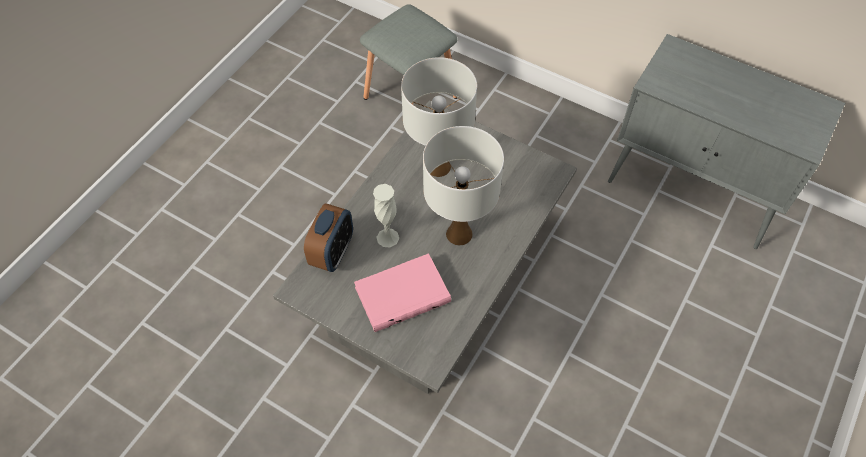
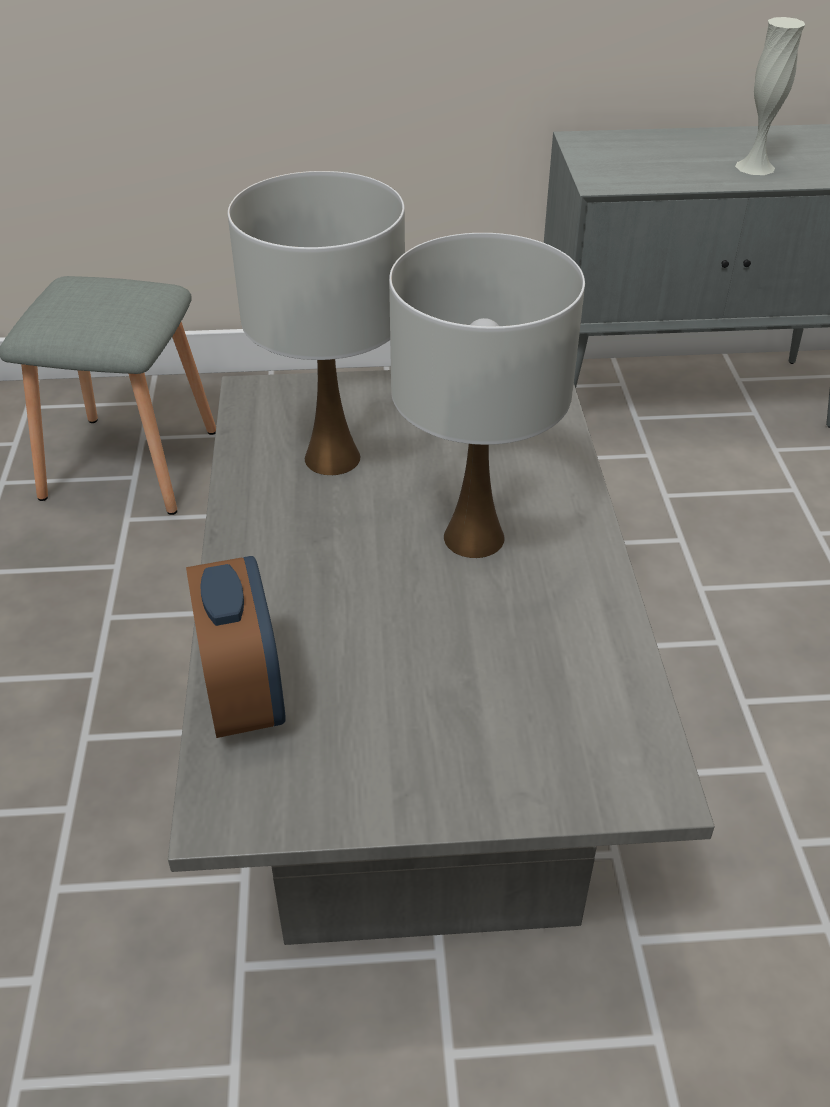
camera: 35 degrees left, 15 degrees down
(387, 237) = (341, 610): white vase -> white vase (755, 167)
(402, 293) = (464, 689): pink book -> none

